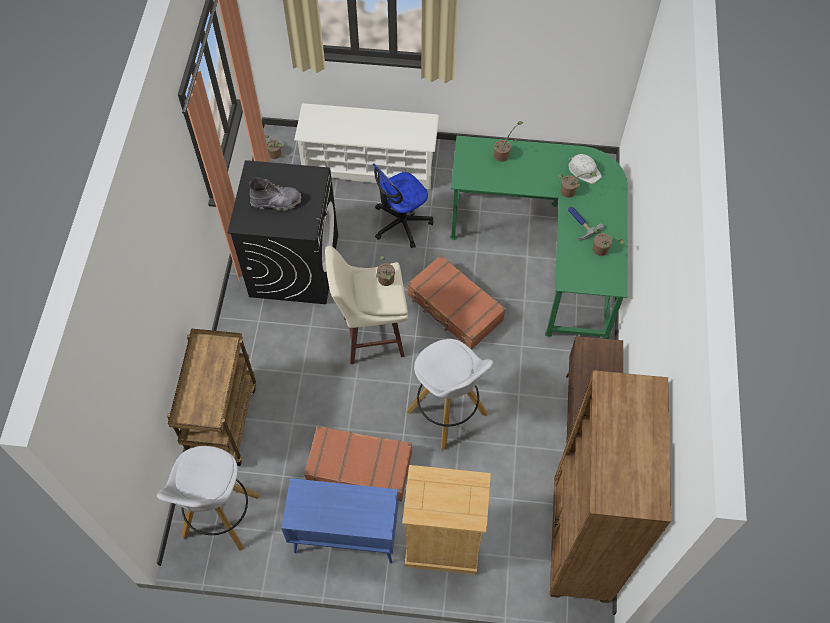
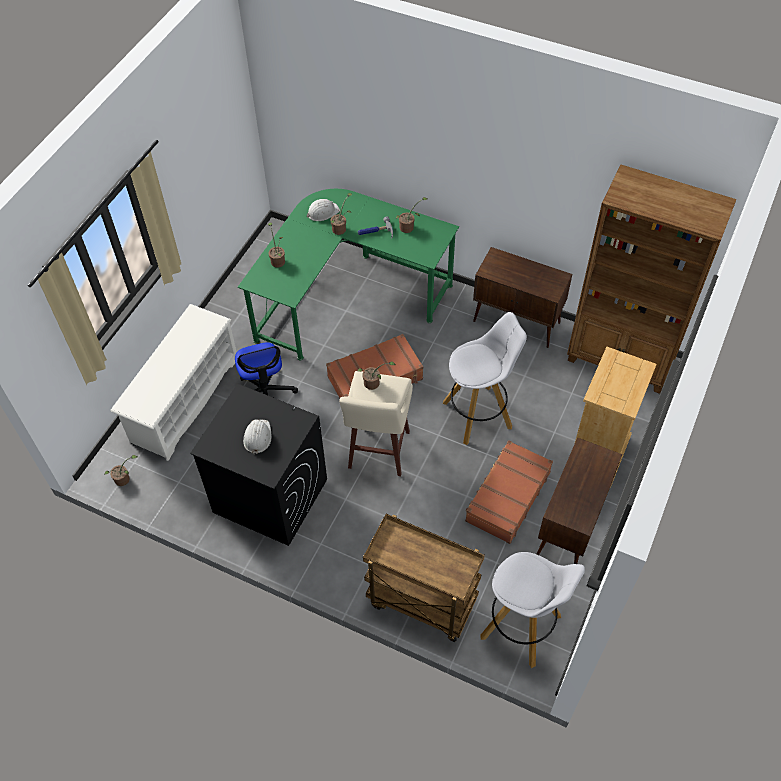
camera: 70 degrees left, 5 degrees down
(276, 202) = (257, 437): grey boot -> white hard hat
(344, 536) = (570, 526): blue cabinet -> brown cabinet

